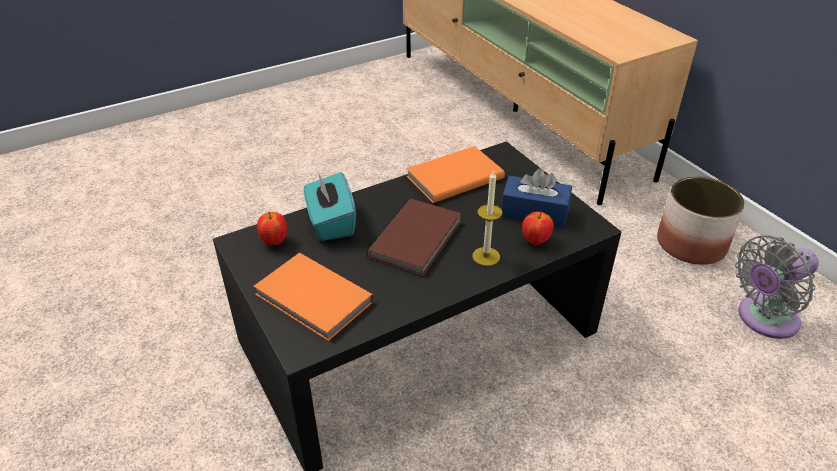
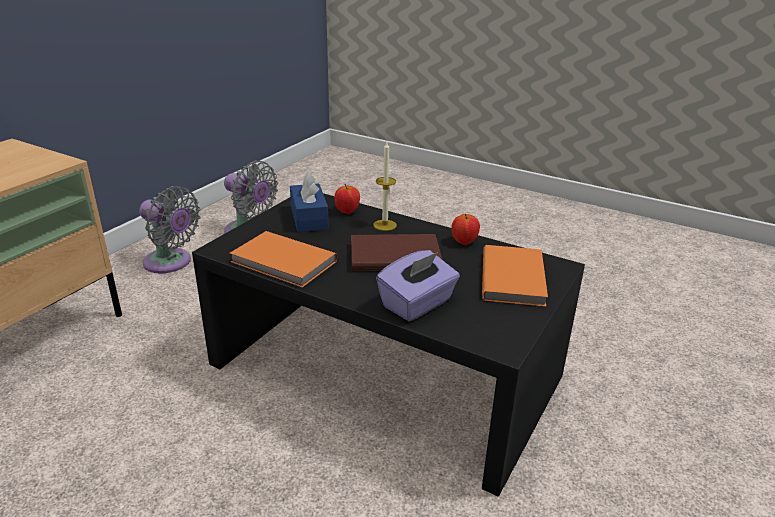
camera: 120 degrees left, 10 degrees down
(274, 241) = (478, 325): apple -> apple (464, 242)
(331, 223) = (417, 304): turquoise tissue box -> purple tissue box
(691, 244) = (171, 263): planter -> grey fan

